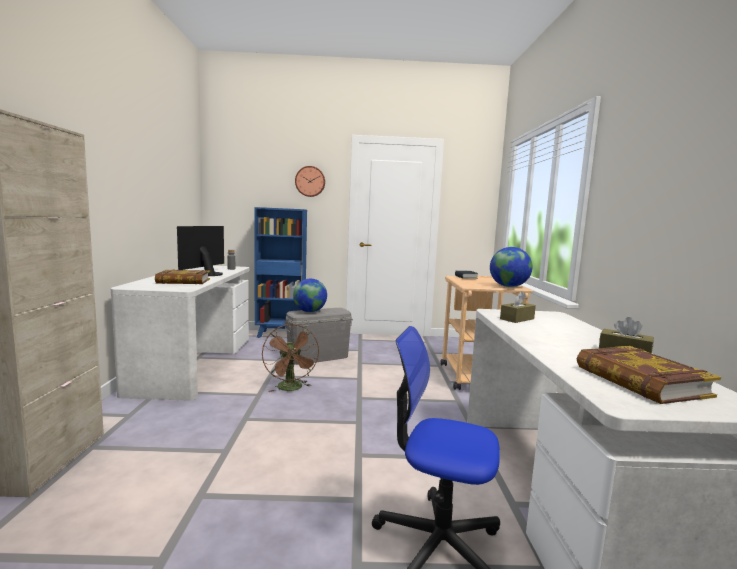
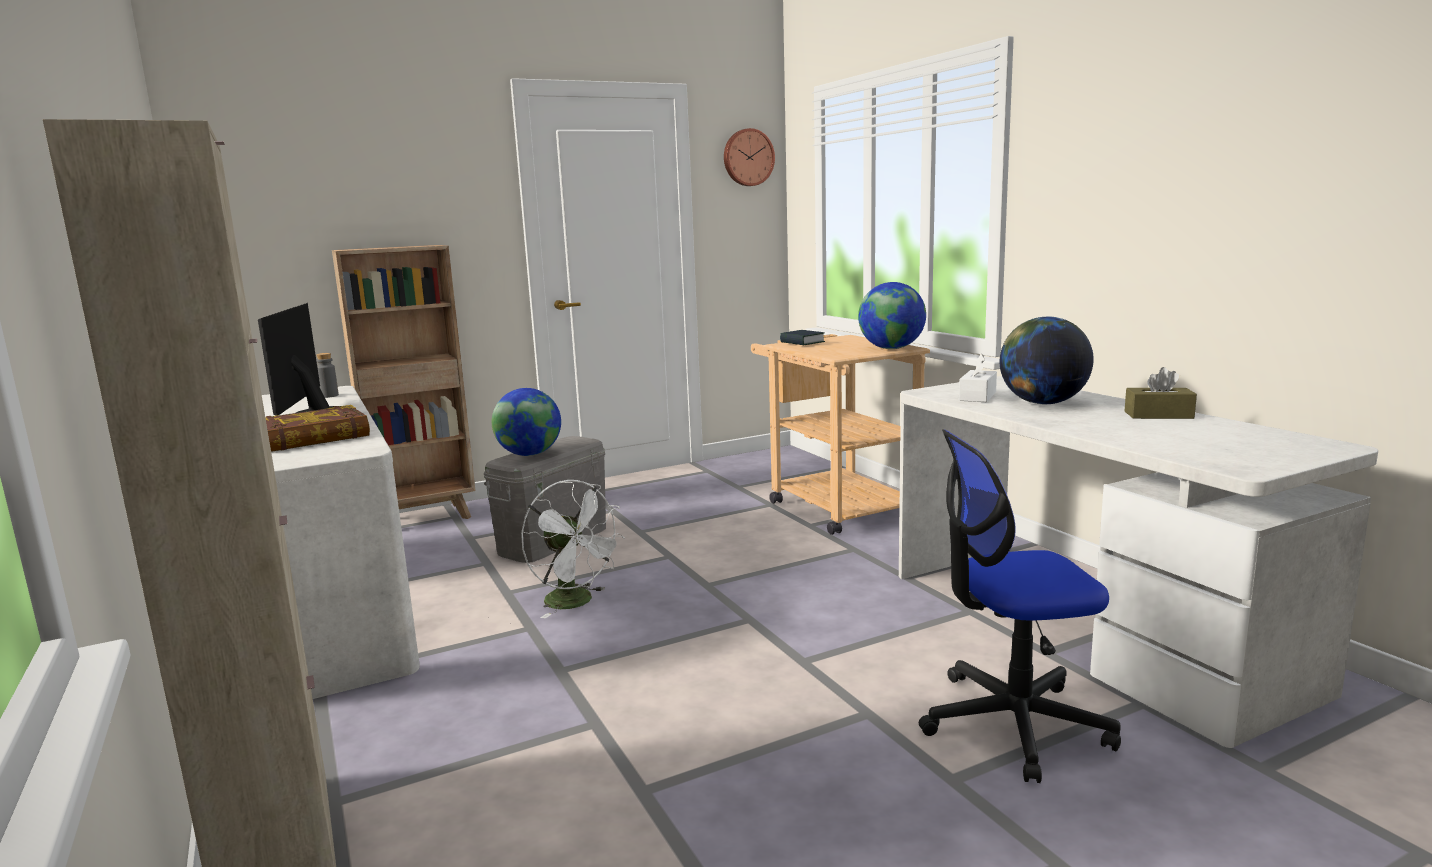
camera: 25 degrees left, 5 degrees up
(280, 335) = (425, 518): blue bookcase -> brown bookcase
(291, 389) = (576, 603): brown fan -> white fan
(310, 181) = (435, 183): wall clock -> wall clock (747, 157)
(517, 319) = (977, 396): brown tissue box -> white tissue box
(552, 330) = (1042, 403): none -> globe
(640, 381) = (1222, 442): book -> none

